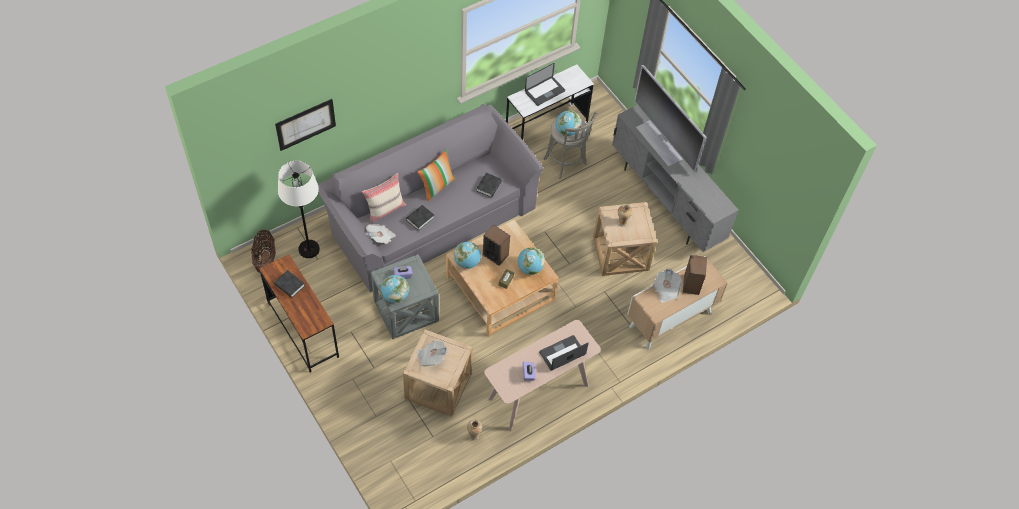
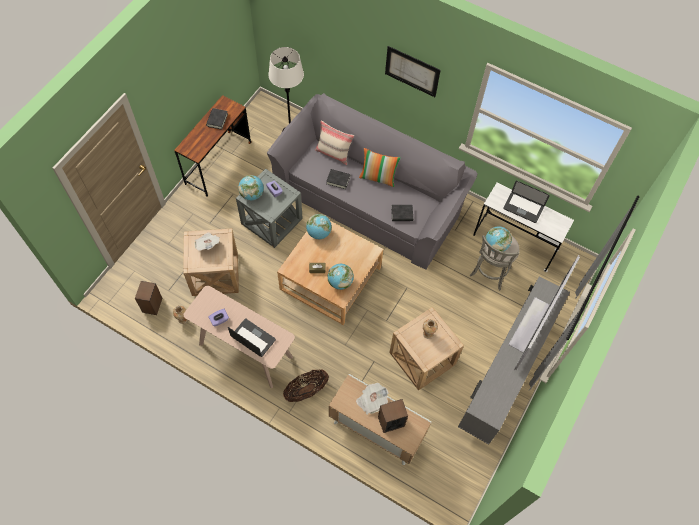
camera: 65 degrees right, 5 degrees up
(265, 259) = (266, 112): basket -> basket (306, 390)
(305, 124) = (328, 38): picture -> picture (412, 71)
(381, 238) = (304, 162): newspaper -> none
(495, 255) = (338, 250): speaker -> speaker (152, 305)

